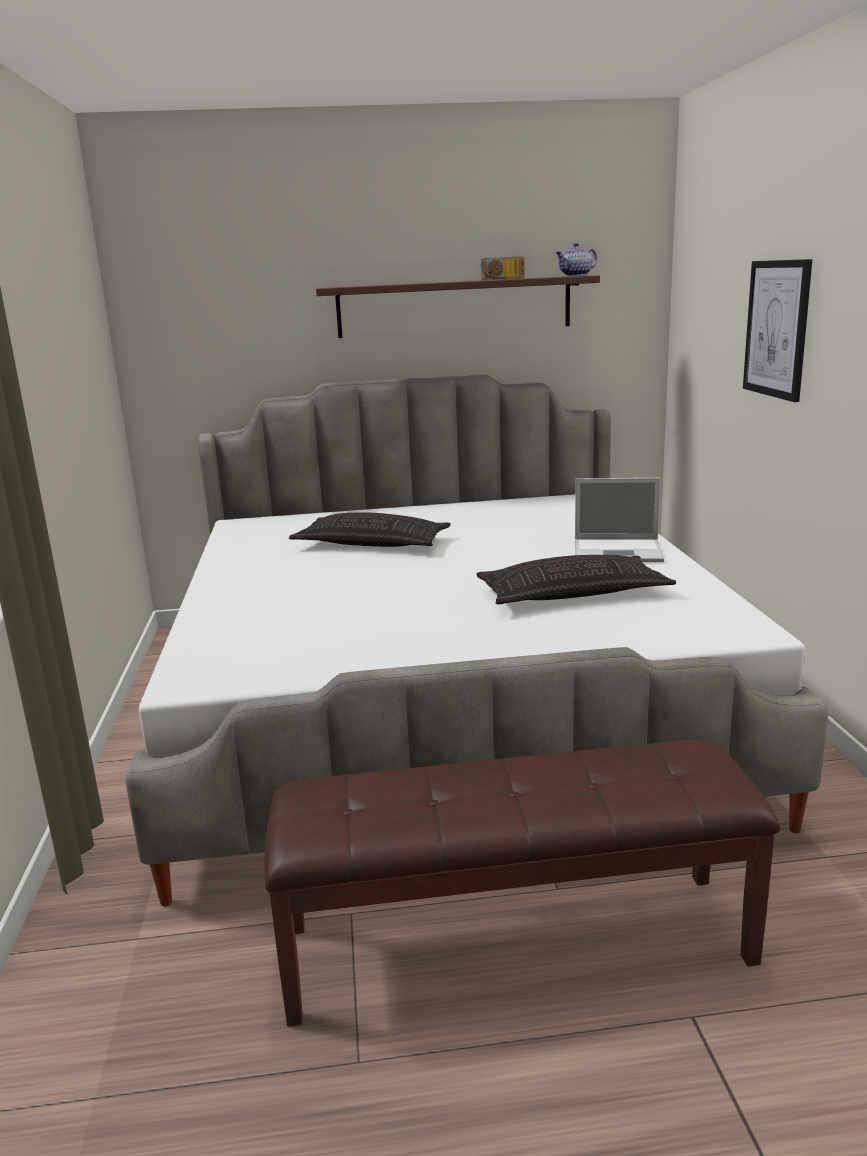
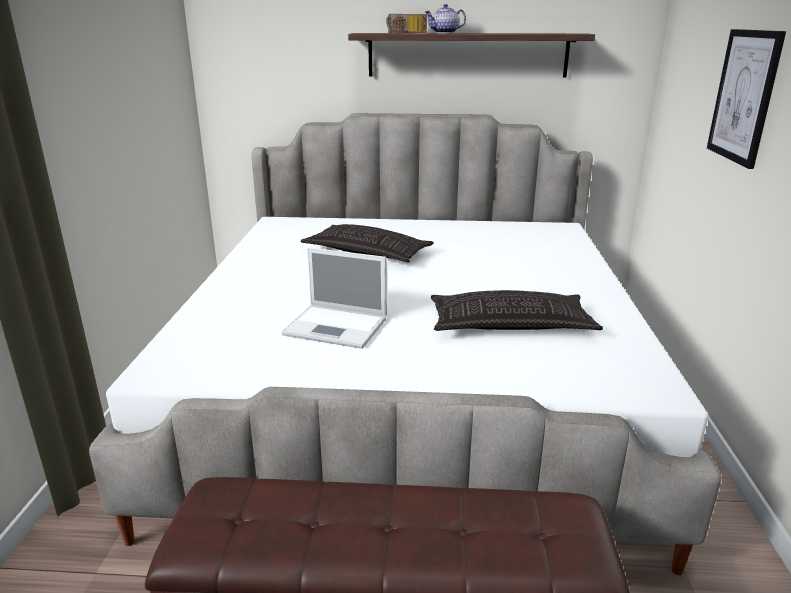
camera: 10 degrees right, 5 degrees up
(504, 279) = (510, 33): radio -> radio (407, 33)
(576, 275) = (575, 33): teapot -> teapot (445, 33)
(619, 551) = (569, 285): laptop -> laptop (338, 327)

